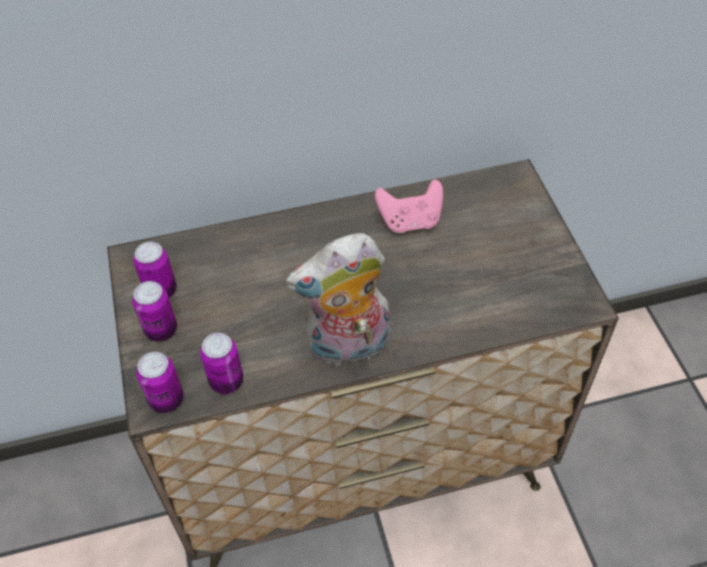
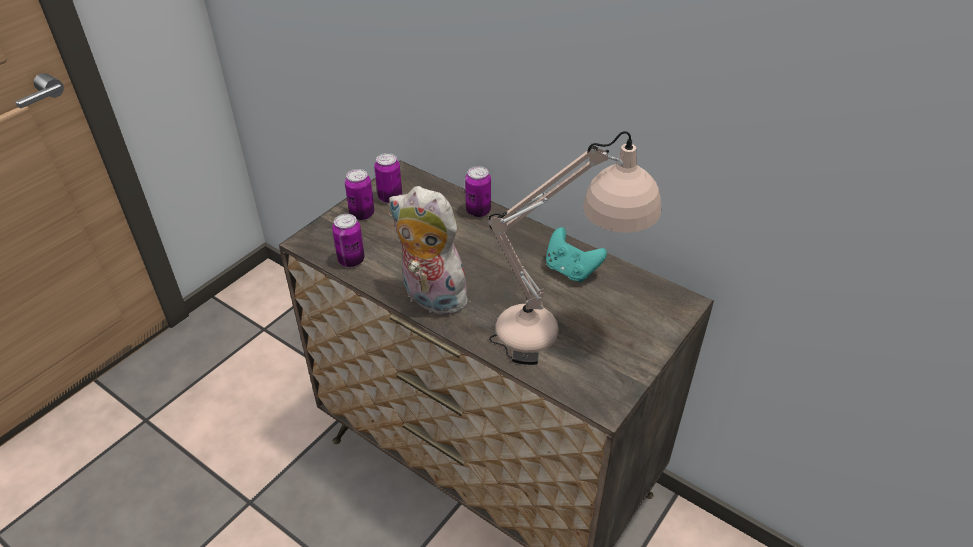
camera: 50 degrees right, 10 degrees down
(166, 400) = (315, 244): can -> can (478, 211)
(410, 221) = (571, 270): pink game controller -> turquoise game controller
(481, 278) = (562, 333): none -> beige table lamp

